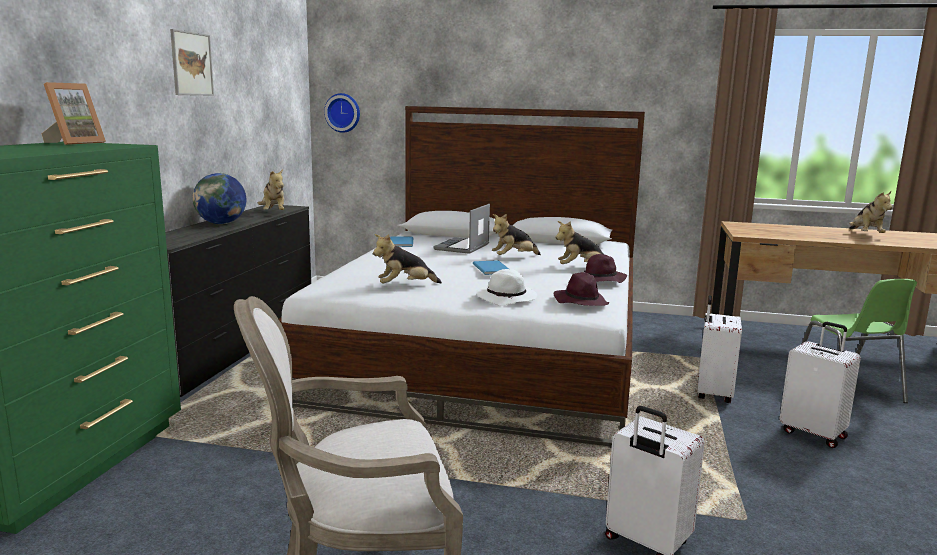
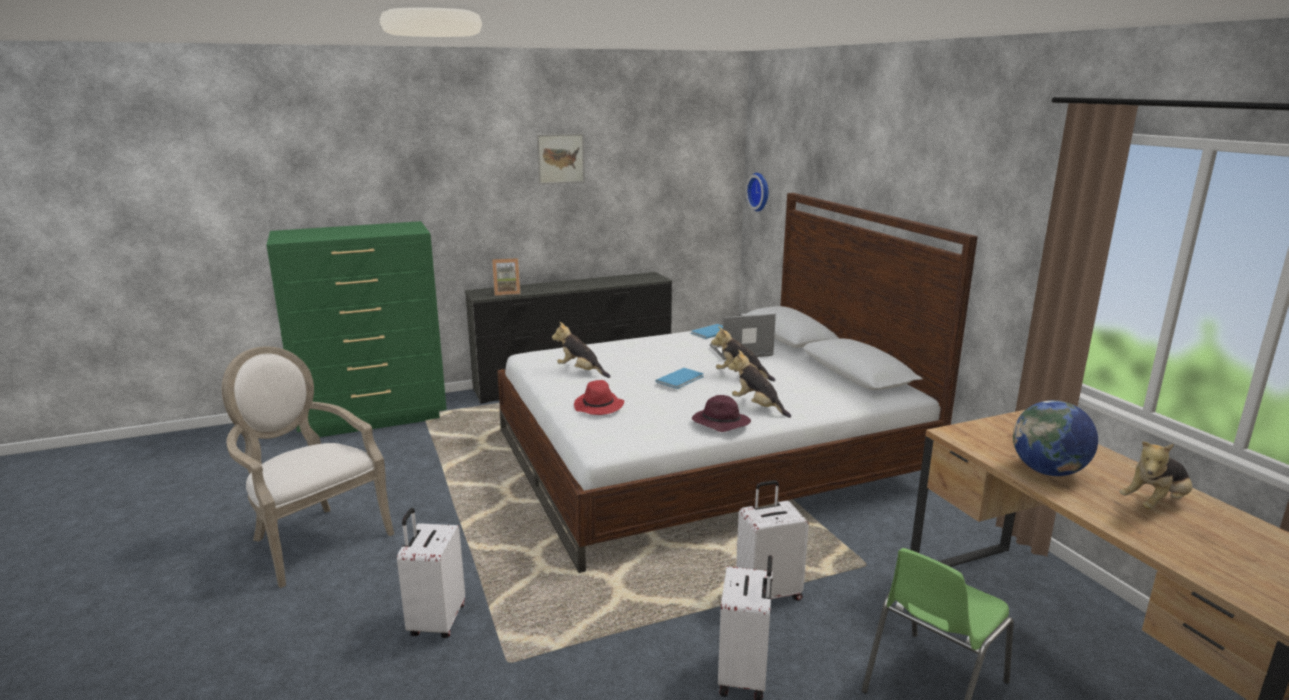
camera: 55 degrees right, 5 degrees up
(74, 143) = (409, 225): picture frame -> picture frame (507, 292)
(221, 223) = (563, 285): globe -> globe (1048, 471)
(273, 213) = (625, 282): plush toy -> none
(507, 298) = (599, 407): white hat -> red hat
(580, 302) = (632, 432): purple hat -> none

